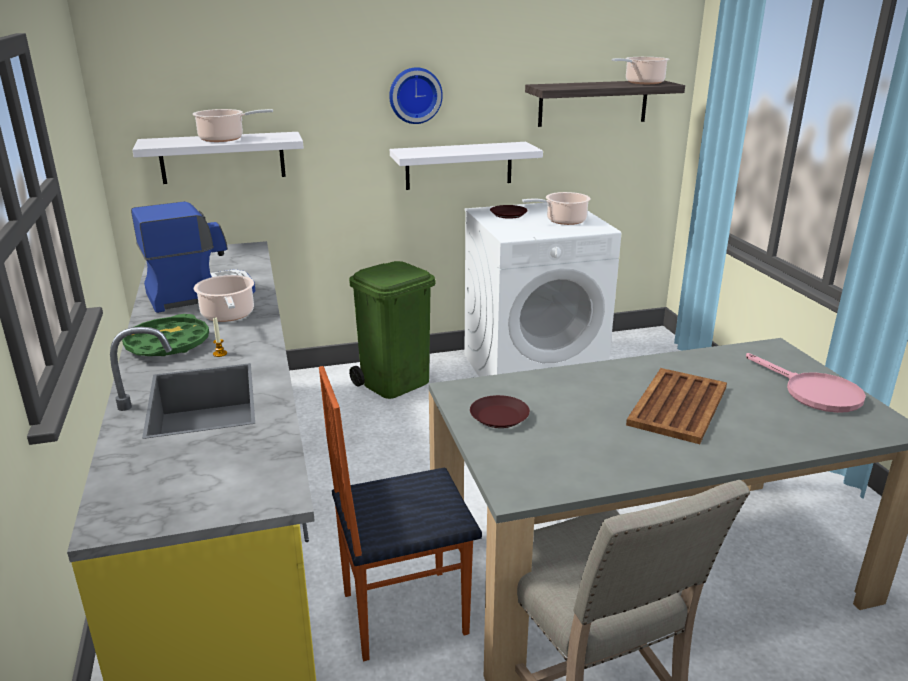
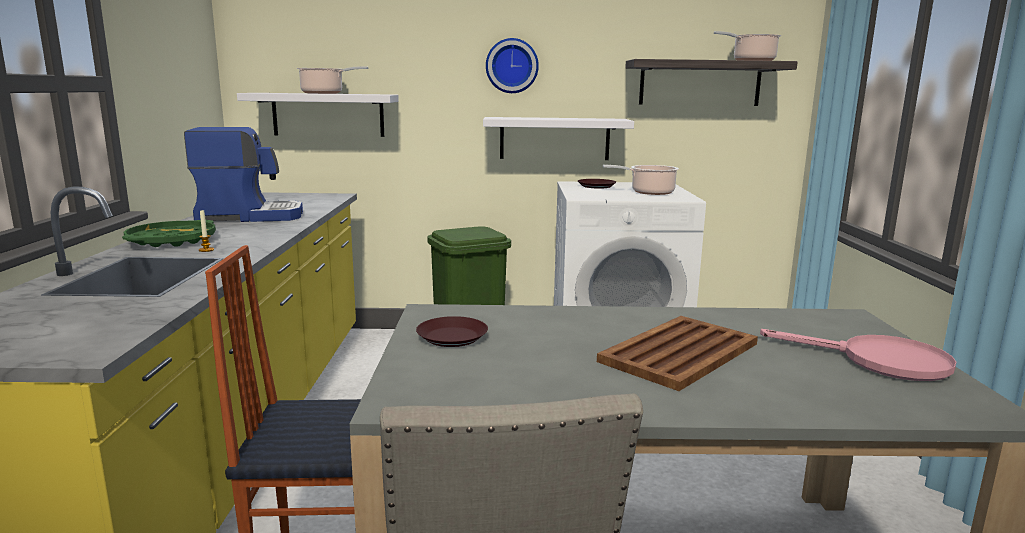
camera: 15 degrees right, 10 degrees down
(228, 315) = (253, 229): cooking pot -> none
(813, 392) = (879, 361): pink frying pan -> pink frying pan turned 45 degrees counterclockwise

